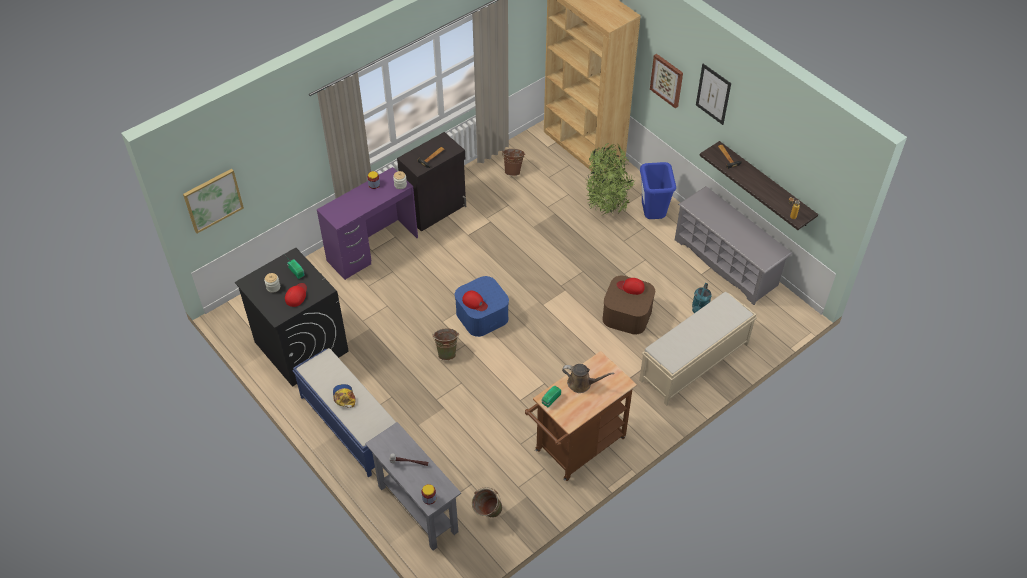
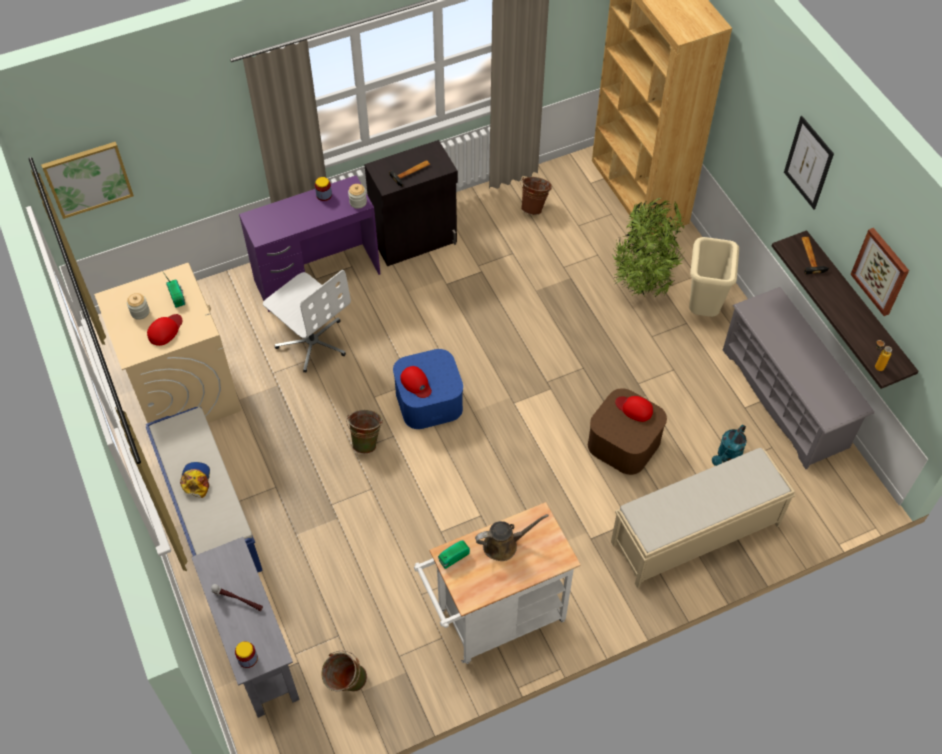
camera: 15 degrees right, 5 degrees up
(300, 346) = (183, 390): black washing machine -> beige washing machine
(384, 294) = (312, 342): none -> white office chair
(576, 448) = (494, 619): brown cart -> white cart
(582, 383) = (504, 545): brown watering can -> brown watering can turned 45 degrees counterclockwise
(652, 216) = (702, 309): blue trash can -> beige trash can
(667, 80) = (753, 128): picture -> picture (881, 271)

